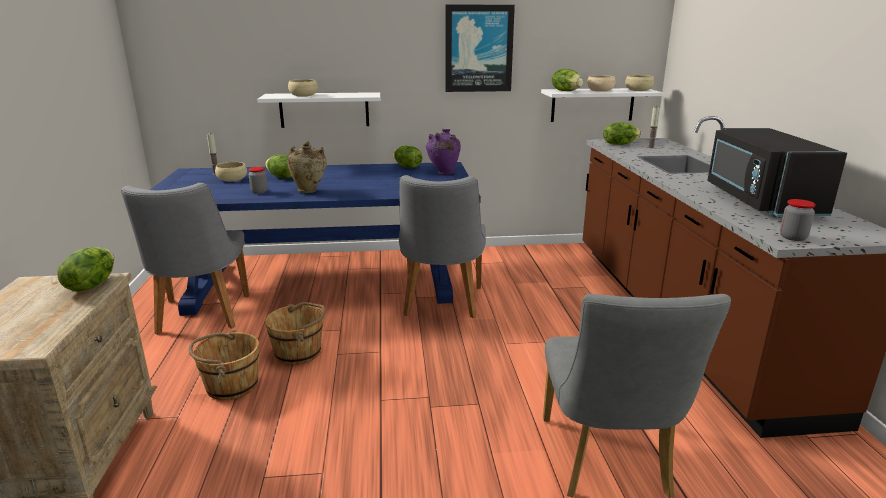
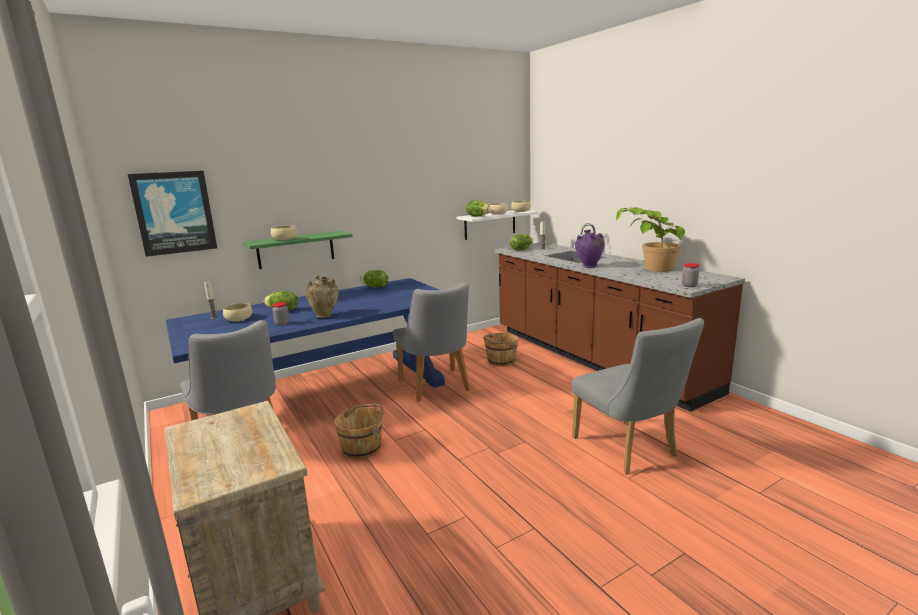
camera: 25 degrees left, 5 degrees down
(91, 285) = (250, 415): lettuce -> none
(231, 385) = (331, 486): brown bucket -> brown bucket (501, 361)
(324, 110) = (296, 249): white shelf -> green shelf
(443, 173) = (410, 287): purple vase -> purple vase (589, 267)
(478, 49) = (411, 190): picture -> picture (174, 213)
(759, 201) = (647, 270): black microwave -> potted plant

